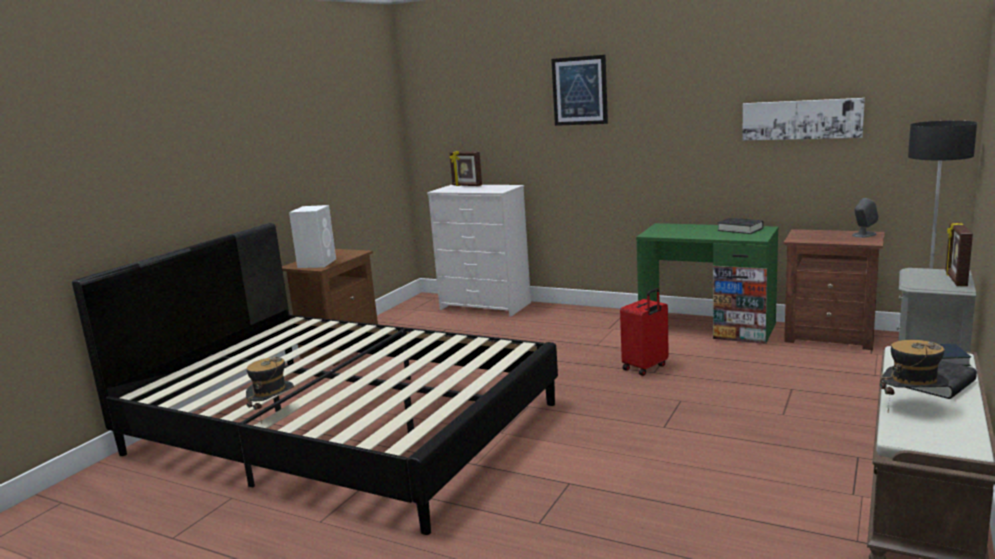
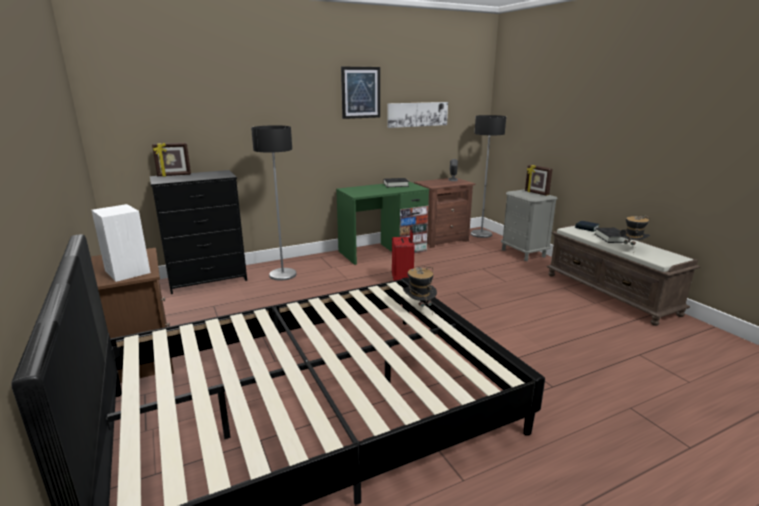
camera: 55 degrees left, 5 degrees up
(273, 413) = (365, 415): hat -> hat (419, 308)
(486, 306) = (208, 279): white dresser -> black dresser
(549, 321) = (283, 275): none -> floor lamp
(580, 90) = (275, 90): picture -> picture (360, 92)

